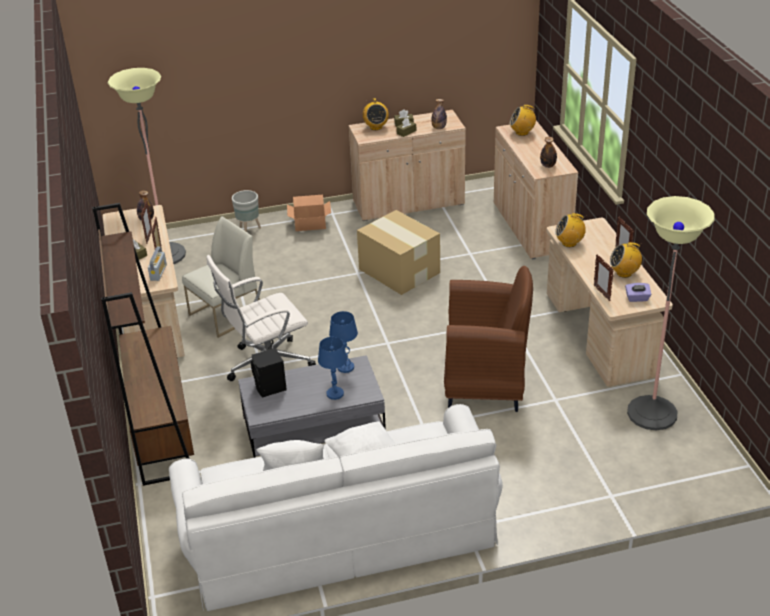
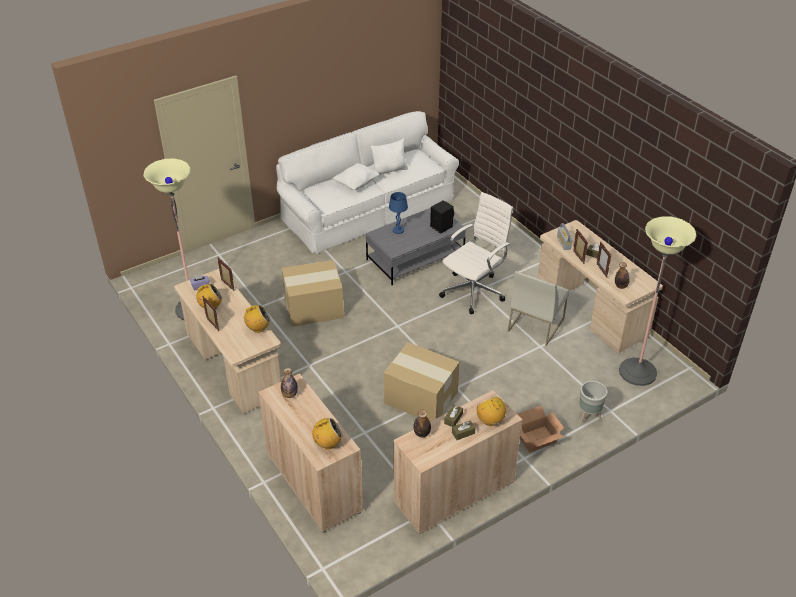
camera: 160 degrees right, 5 degrees up
(161, 427) = (511, 240): brown bookcase -> none
(345, 367) = (401, 247): blue table lamp -> none
(485, 385) = (313, 307): brown armchair -> cardboard box

